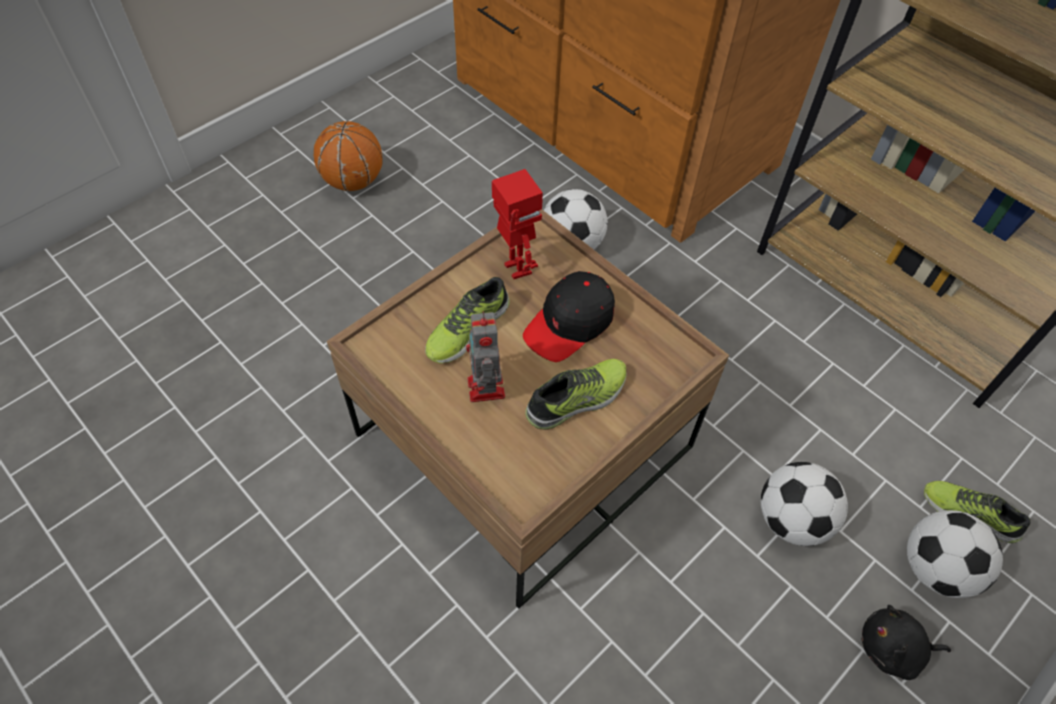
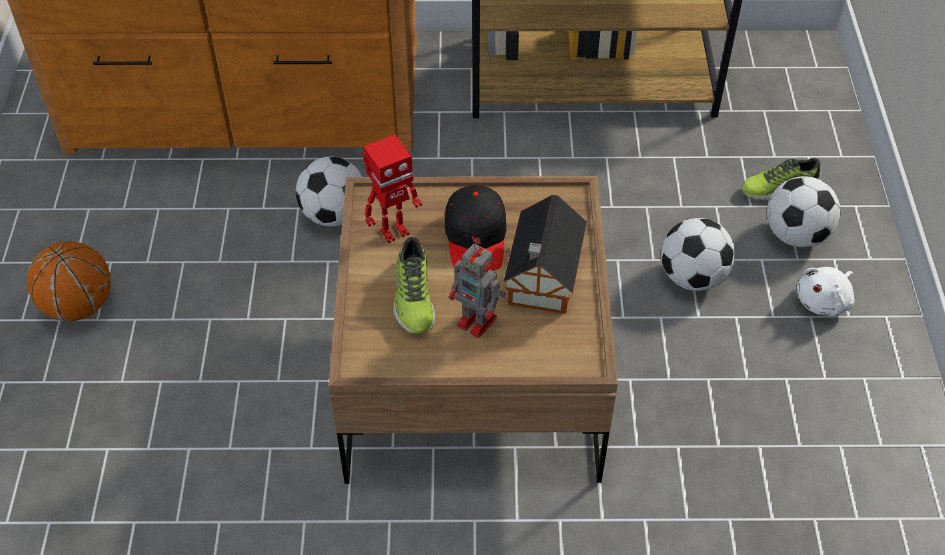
camera: 45 degrees left, 5 degrees down
(516, 269) = (393, 231): toy robot -> toy robot turned 135 degrees clockwise
(577, 399) = (542, 278): shoe -> toy house
(893, 649) = (824, 301): black plush toy -> white plush toy

